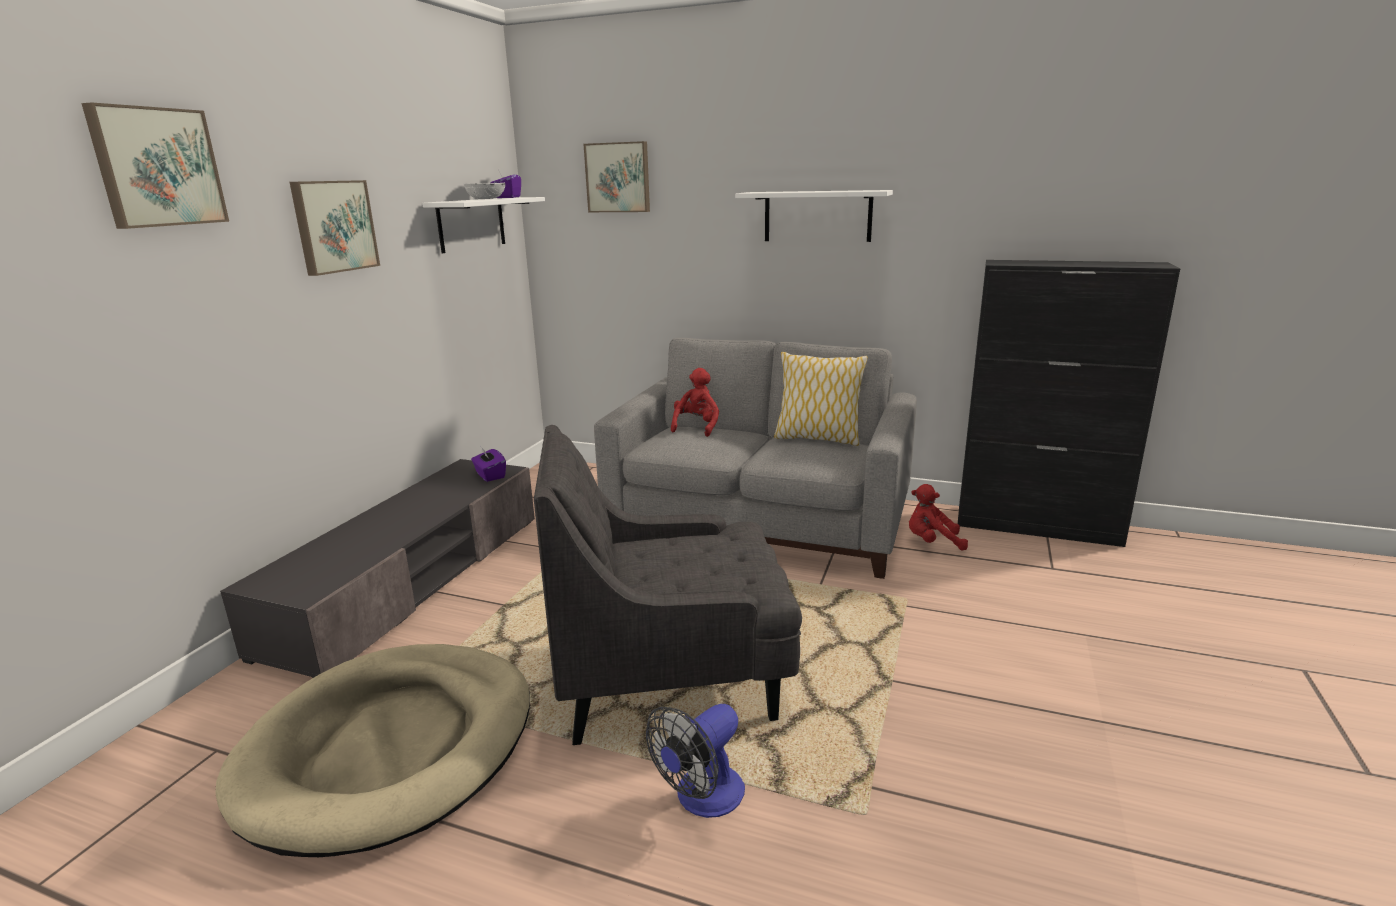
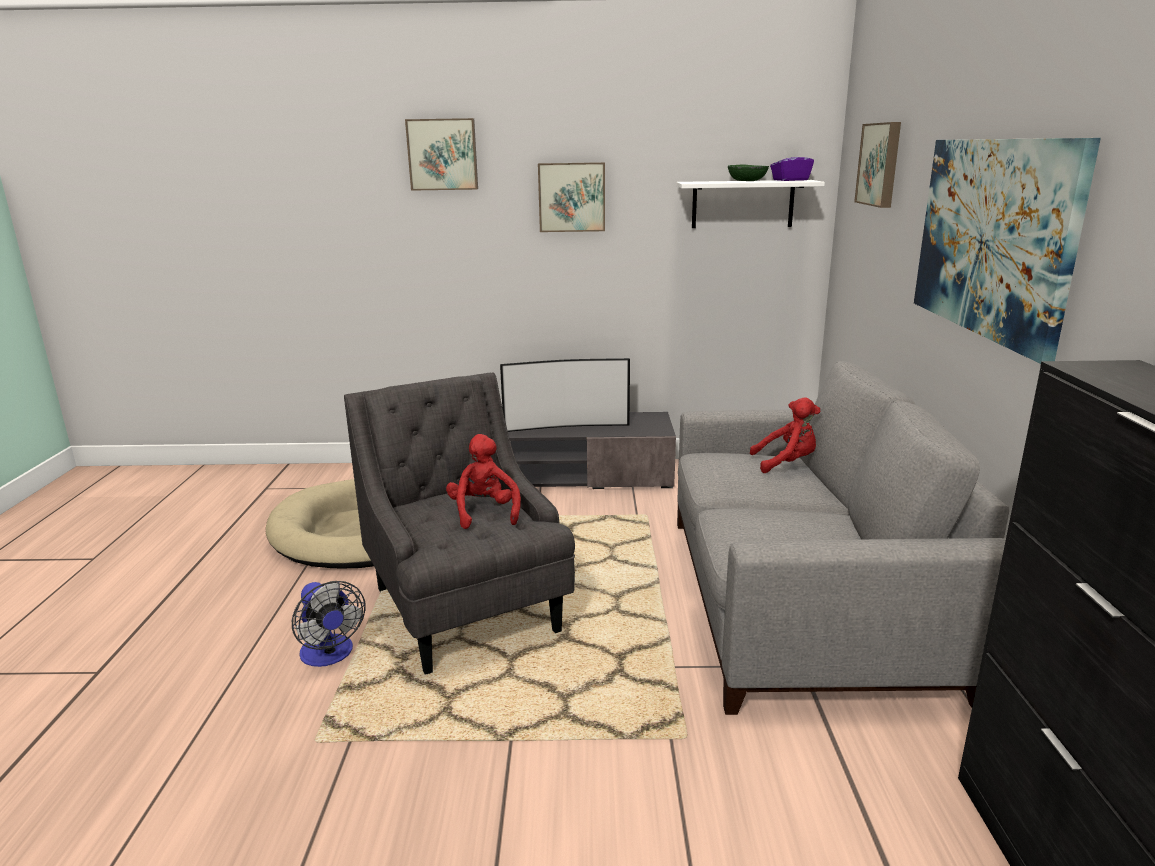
camera: 70 degrees right, 0 degrees up
(423, 509) = (566, 426): none -> television
(485, 199) = (746, 181): white bowl -> green bowl
(490, 475) = (644, 429): purple tissue box -> none
(701, 798) = (330, 655): fan -> fan turned 150 degrees counterclockwise
(817, 216) = (993, 237): white shelf -> picture
(817, 439) = (847, 535): pillow -> none
(932, 542) = (870, 752): red plush toy -> red plush toy (484, 513)

